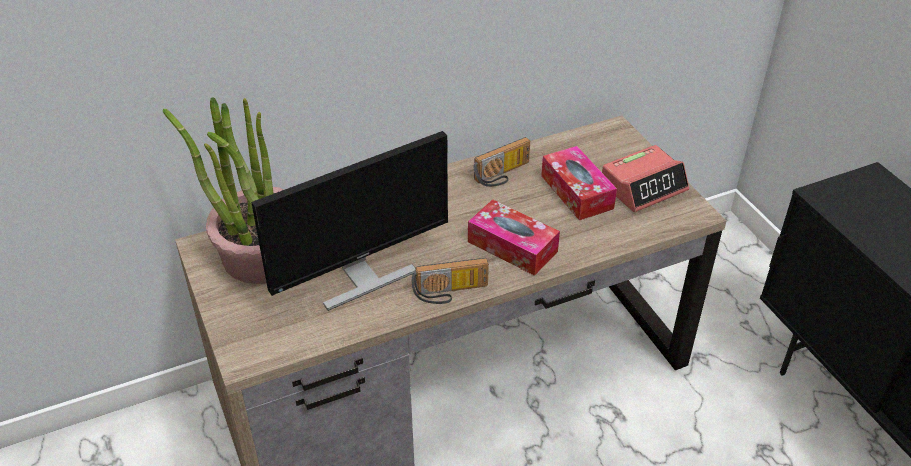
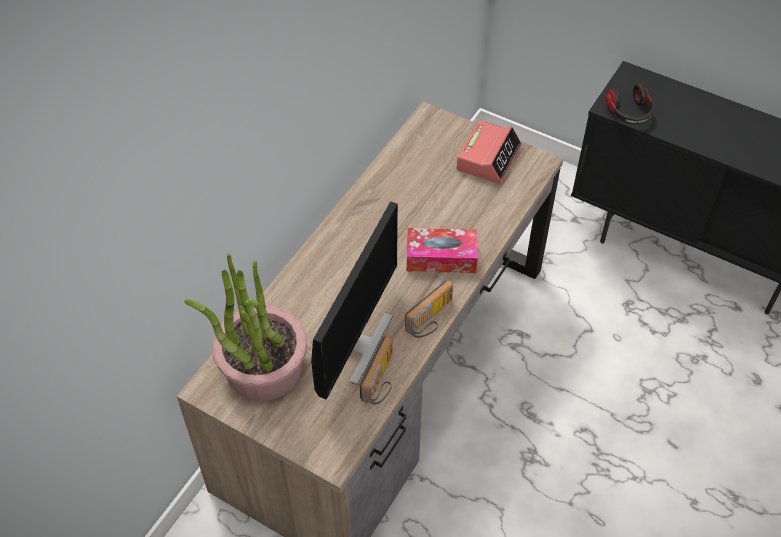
camera: 35 degrees left, 10 degrees up
(503, 175) = (382, 199): radio -> radio (382, 380)
(576, 192) = (447, 187): tissue box -> none
(840, 210) = (629, 113): none -> headphones

